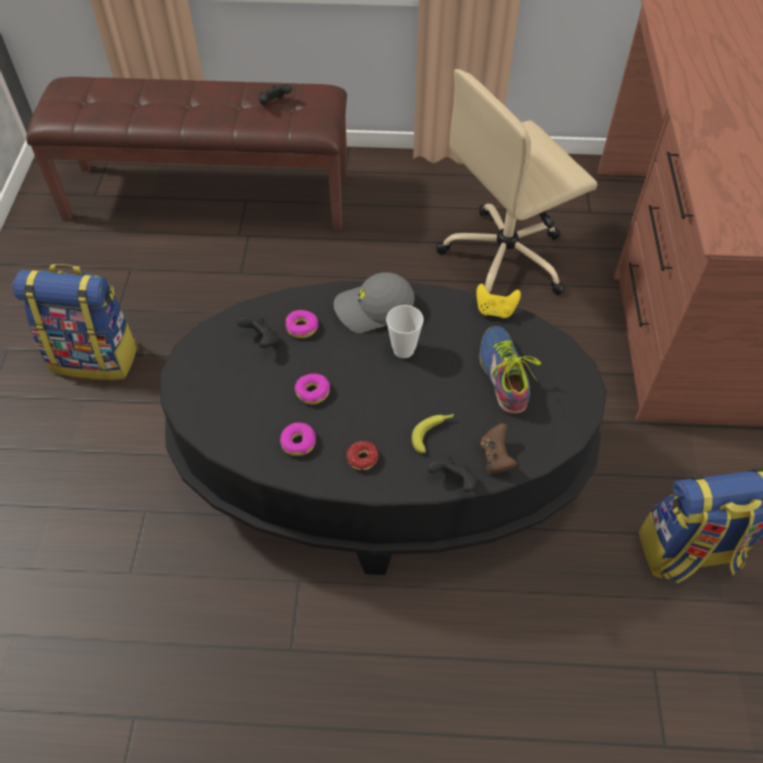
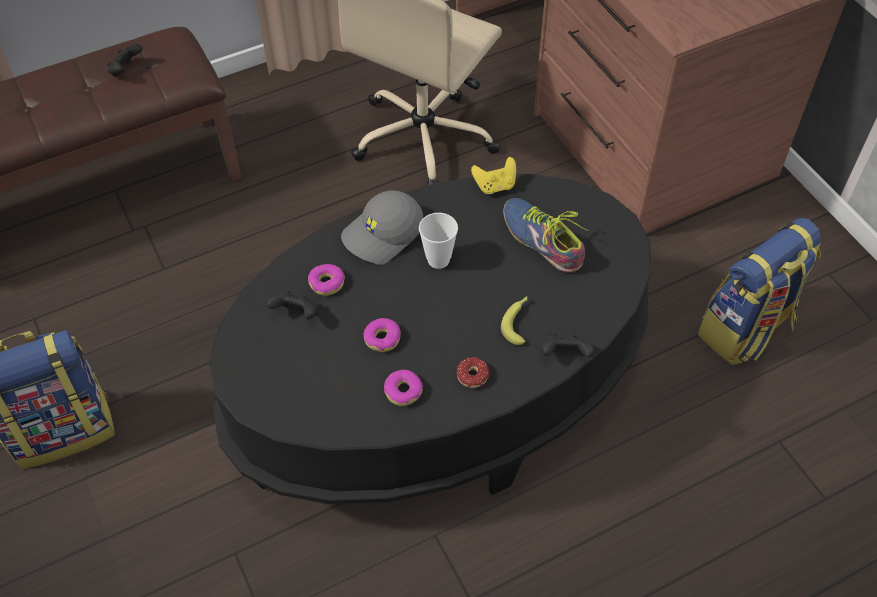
camera: 30 degrees left, 0 degrees up
(495, 457) = (586, 317): brown game controller -> none

